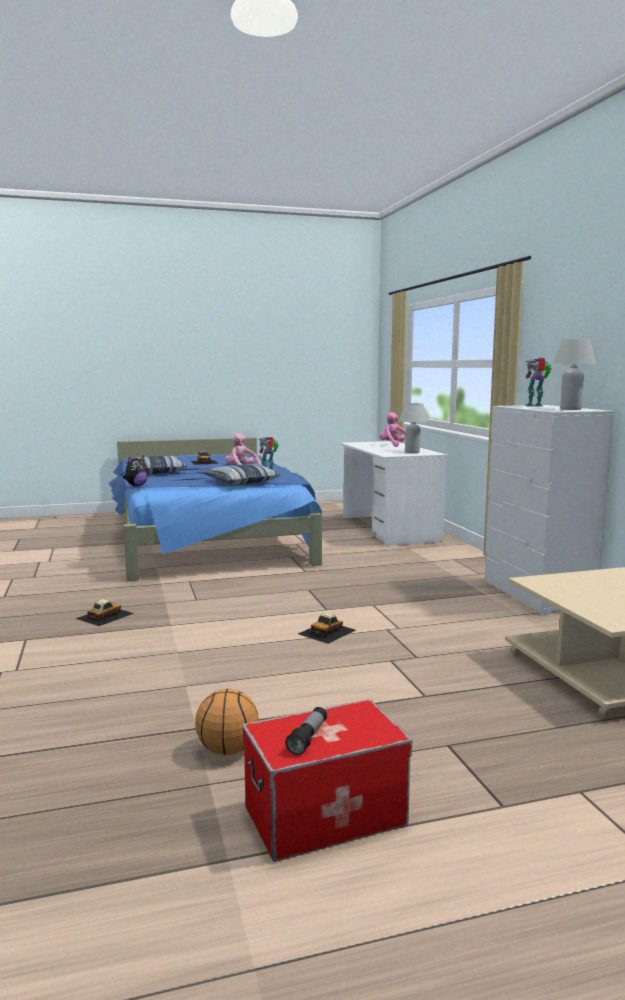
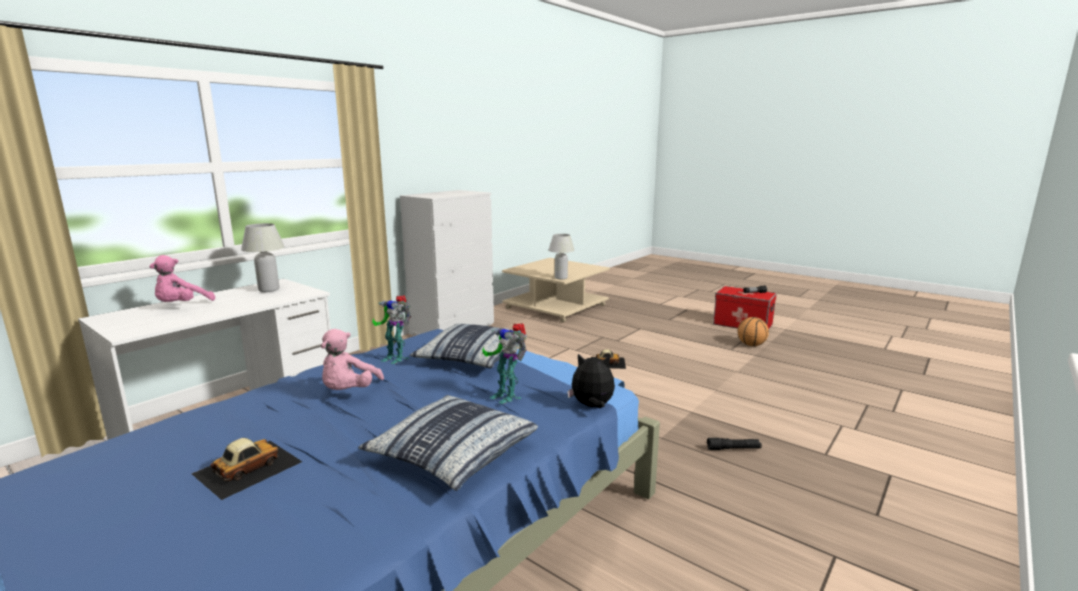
camera: 125 degrees left, 5 degrees up
(104, 616) = (733, 448): toy car -> black flashlight
(535, 406) = (428, 195): toy robot -> toy robot (506, 395)
(570, 409) = (459, 192): white table lamp -> white table lamp (561, 278)

